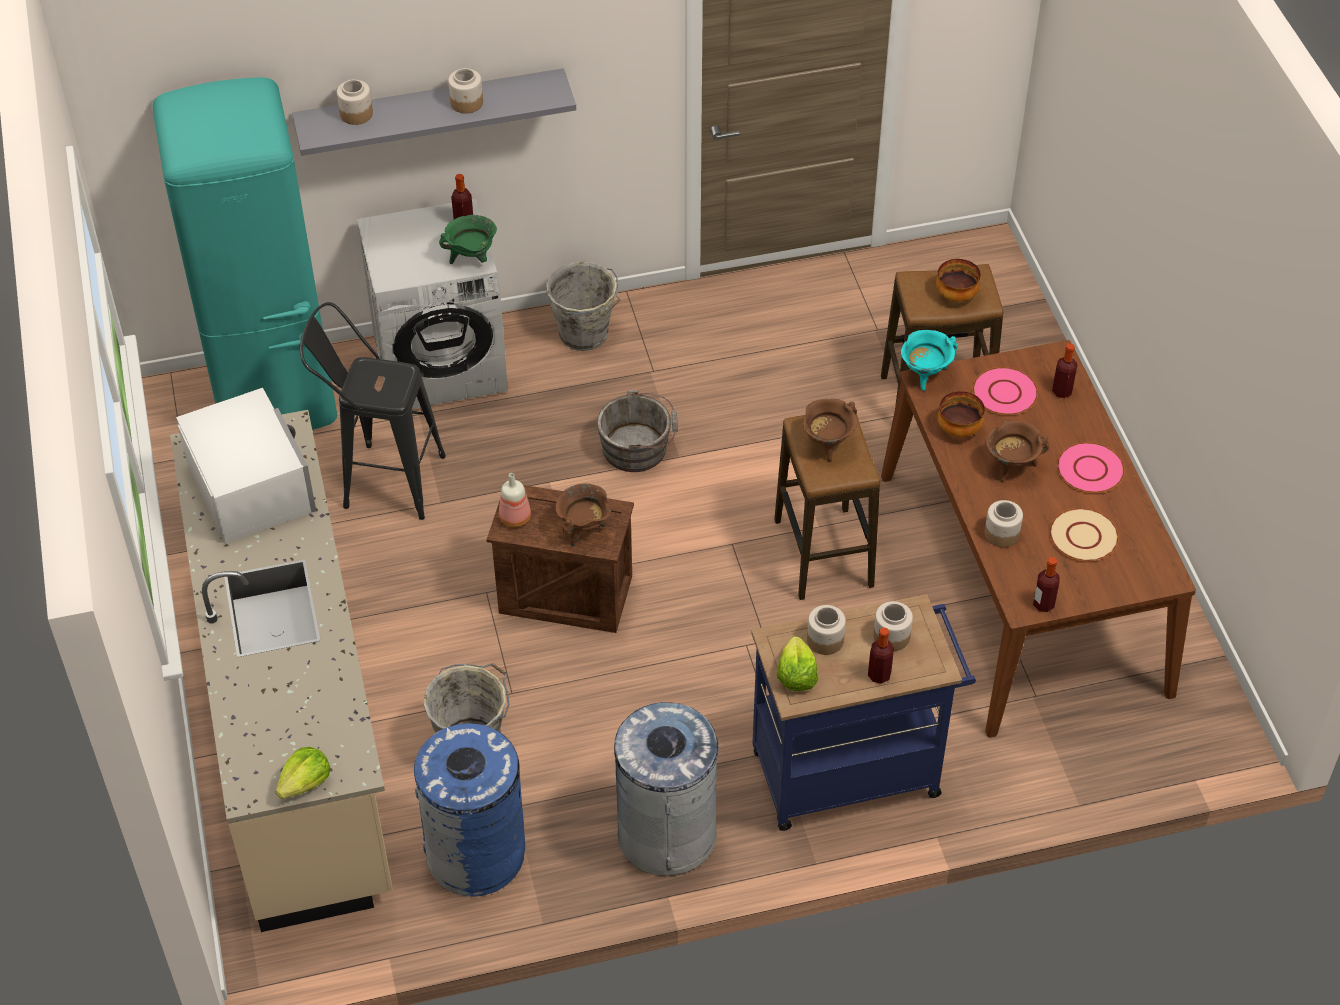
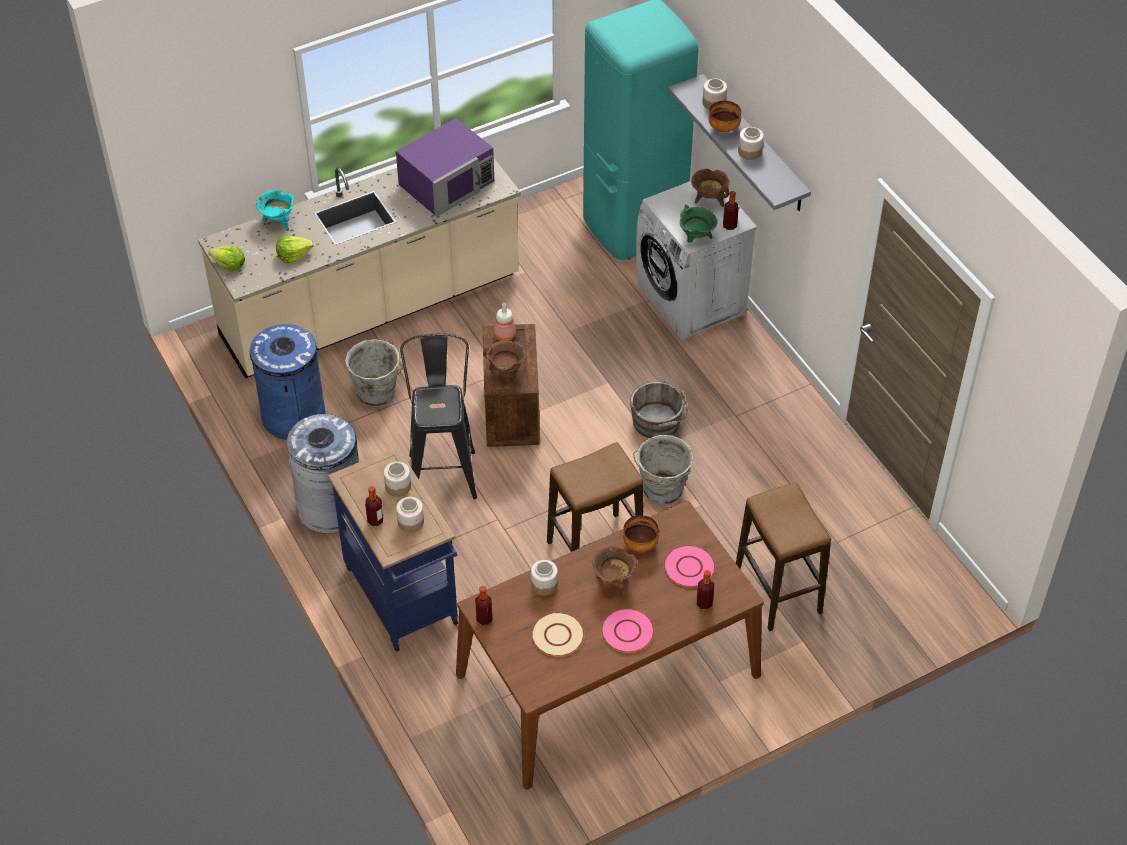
camera: 75 degrees right, 0 degrees up
(250, 486) = (447, 183): white microwave -> purple microwave
(382, 479) = (579, 297): black stool -> black stool (443, 469)
(585, 335) = (756, 370): grey bucket -> grey bucket (662, 491)
(796, 675) = (364, 476): lettuce -> lettuce (293, 255)
(828, 444) = (599, 470): brown cooking pot -> brown cooking pot (709, 200)
(925, 375) = (690, 515): turquoise cooking pot -> turquoise cooking pot (278, 222)
(956, 295) = (785, 523): bowl -> bowl (724, 129)

